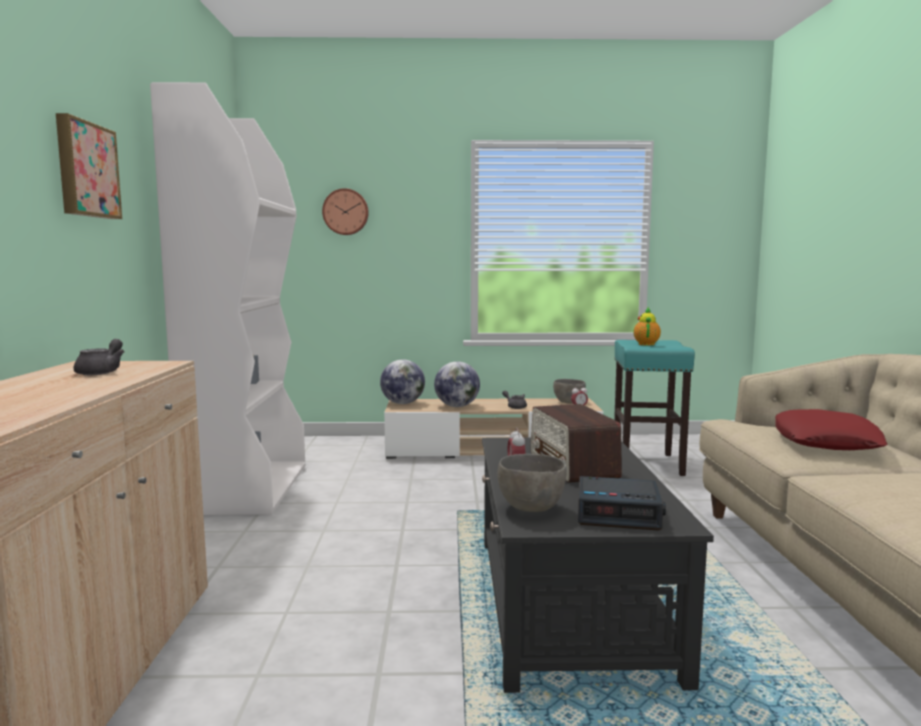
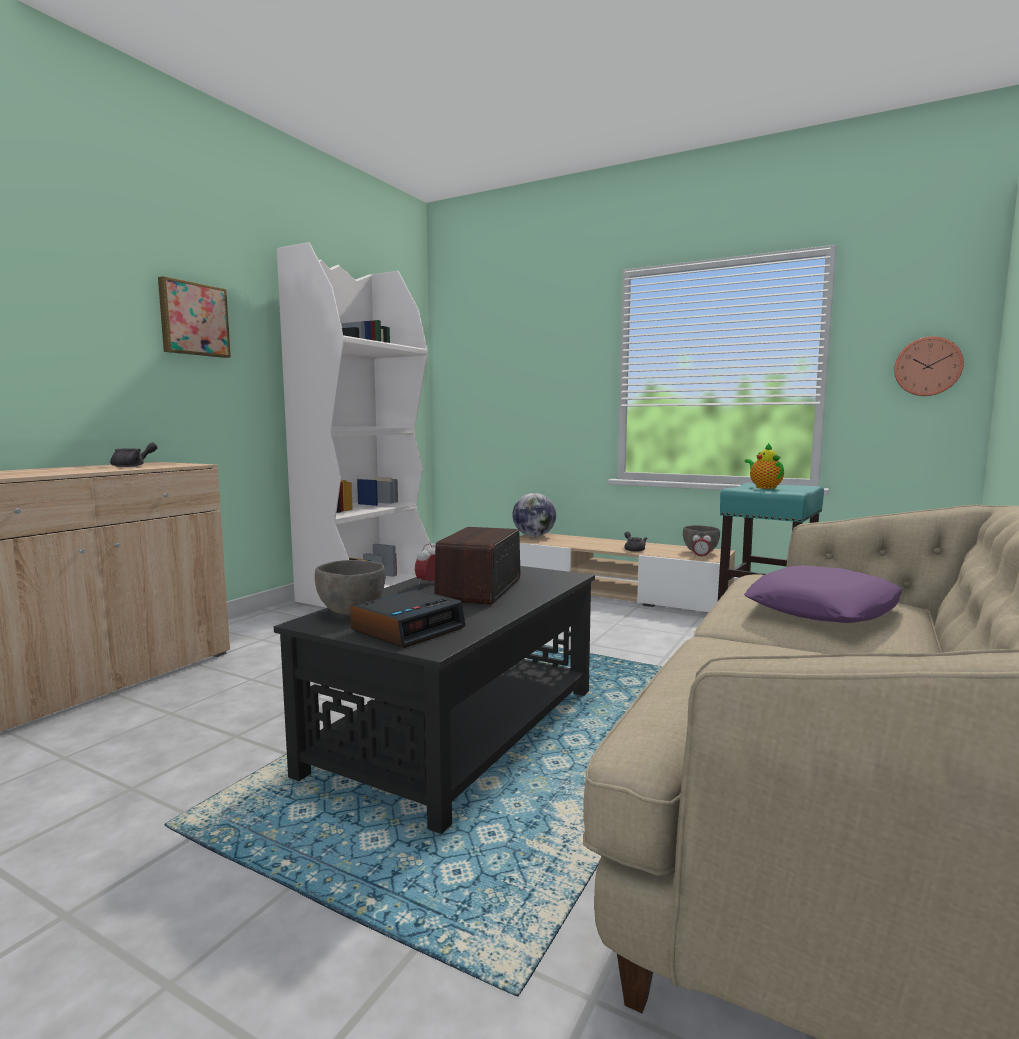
camera: 30 degrees right, 0 degrees up
(345, 212) = (507, 352): wall clock -> wall clock (927, 366)
(457, 406) = (577, 543): globe -> none
(619, 513) = (408, 629): alarm clock -> alarm clock turned 90 degrees counterclockwise
(646, 344) = (764, 487): teapot -> teapot turned 60 degrees counterclockwise
(826, 441) = (823, 609): red pillow -> purple pillow

